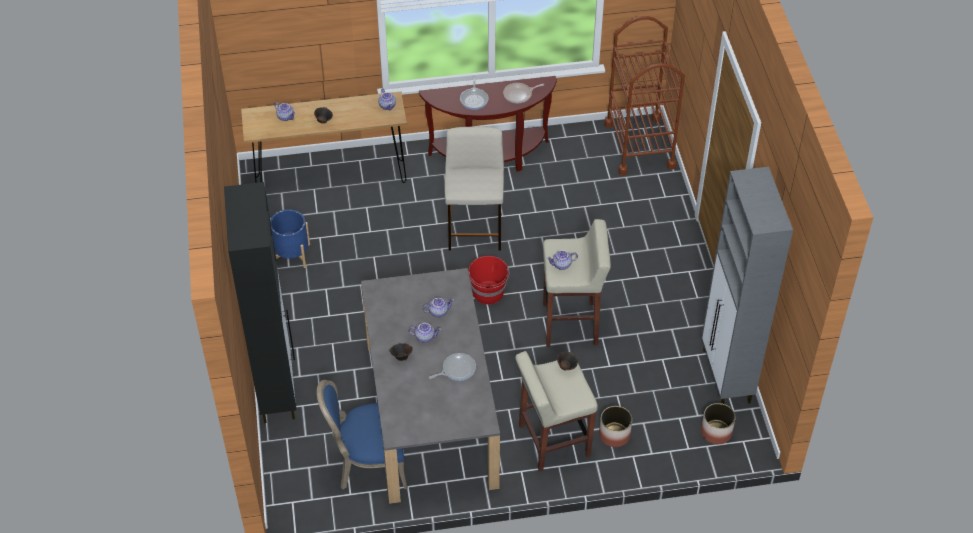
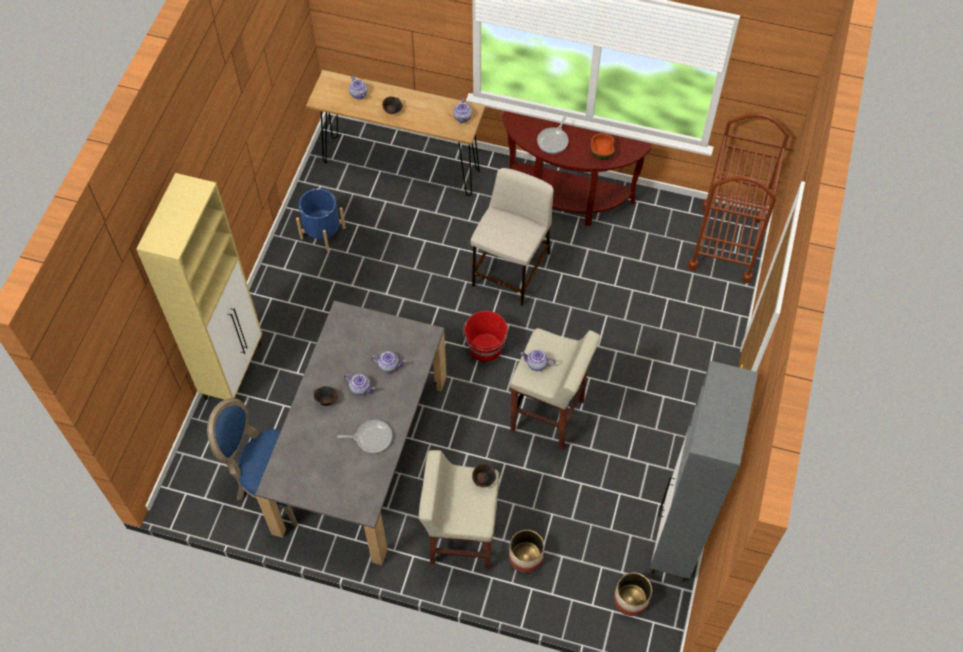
camera: 25 degrees right, 10 degrees up
(277, 390) = (234, 370): black cabinet -> beige cabinet
(519, 95) = (602, 152): frying pan -> bowl

